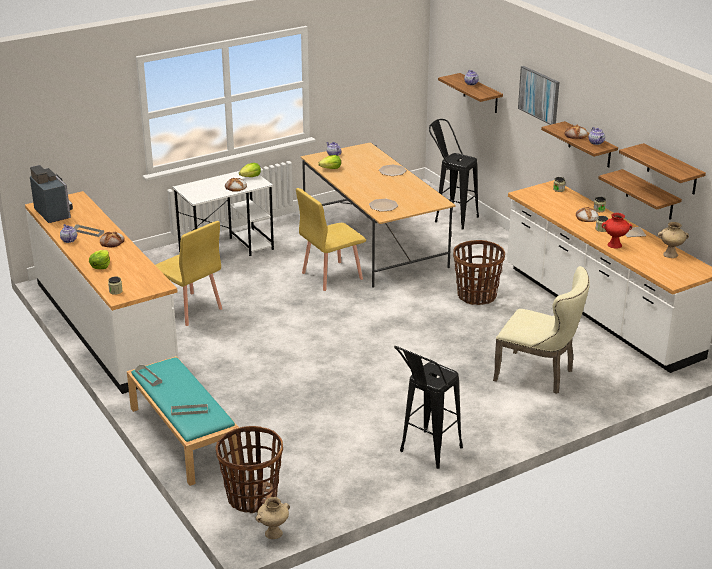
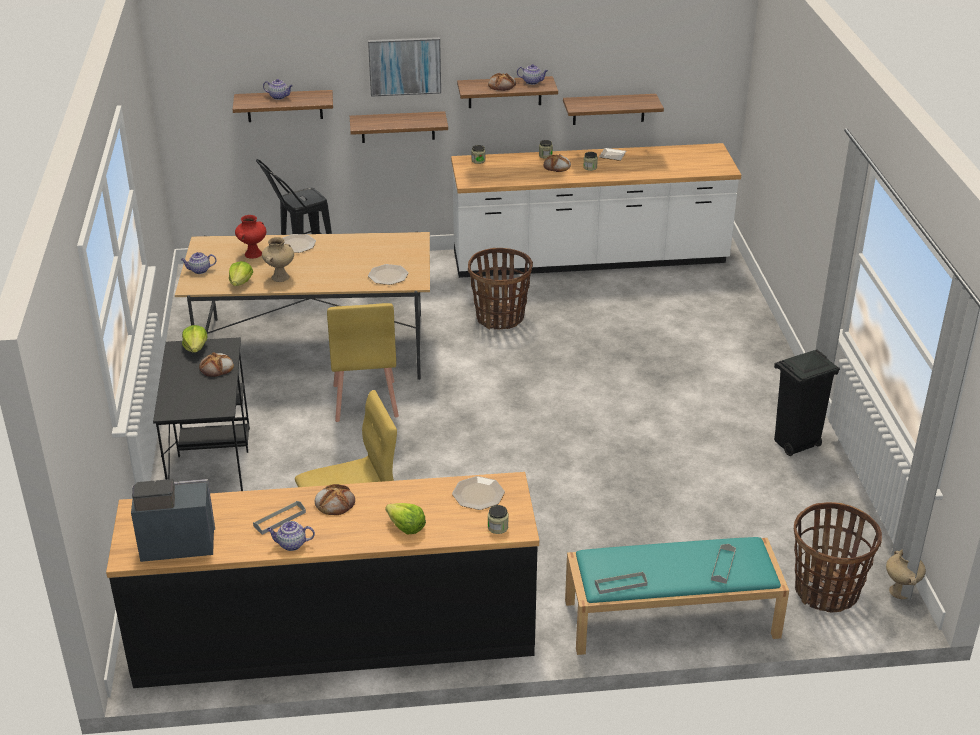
camera: 65 degrees left, 5 degrees up
(106, 326) = (335, 635): white counter -> black counter
(144, 278) = (478, 494): none -> plate
(227, 250) = (212, 467): white desk -> black desk
(425, 454) = (795, 445): black stool -> black trash can
(539, 375) = (685, 331): beige chair -> none
(615, 245) = (630, 171): red vase -> red vase (253, 254)
(670, 254) = (670, 153): beige vase -> beige vase (280, 277)
(672, 170) = (638, 68): shelf -> shelf (398, 127)

